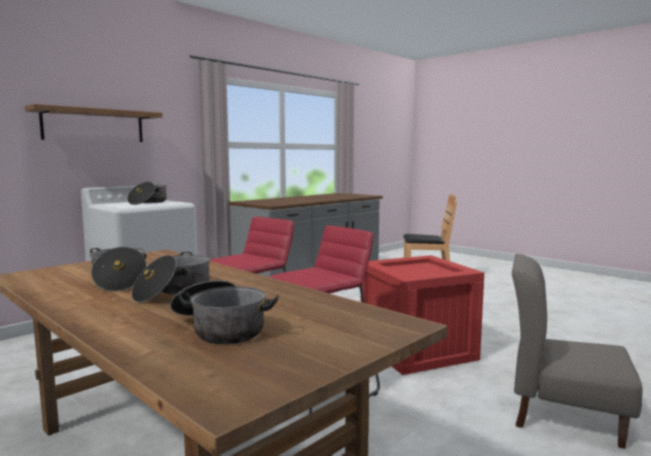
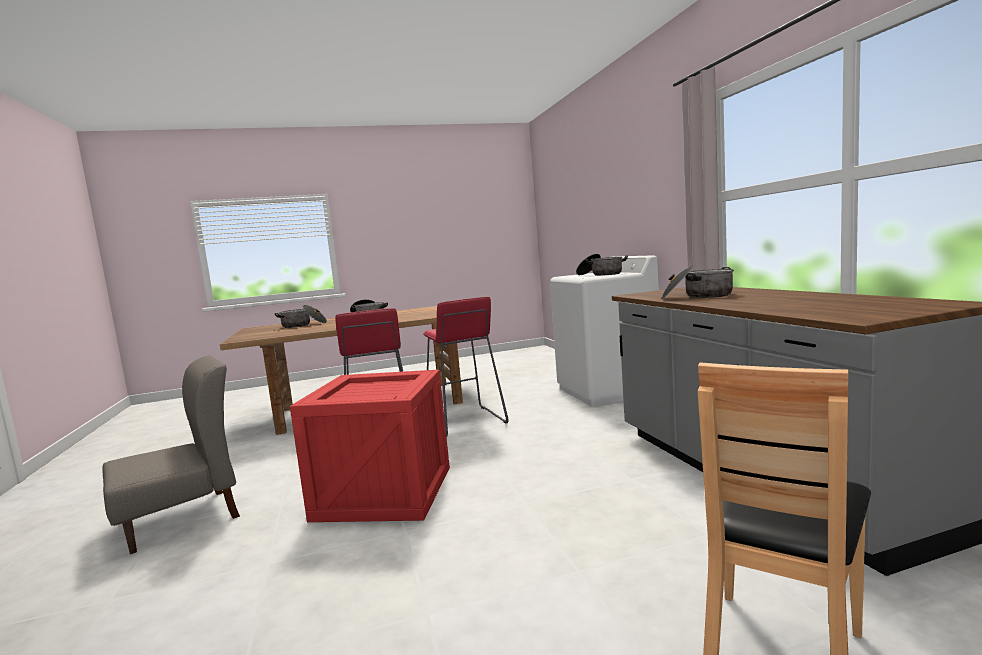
camera: 120 degrees right, 0 degrees up
(94, 125) = (626, 197): shelf -> none
(119, 281) = (408, 313): cooking pot -> cooking pot (697, 296)

